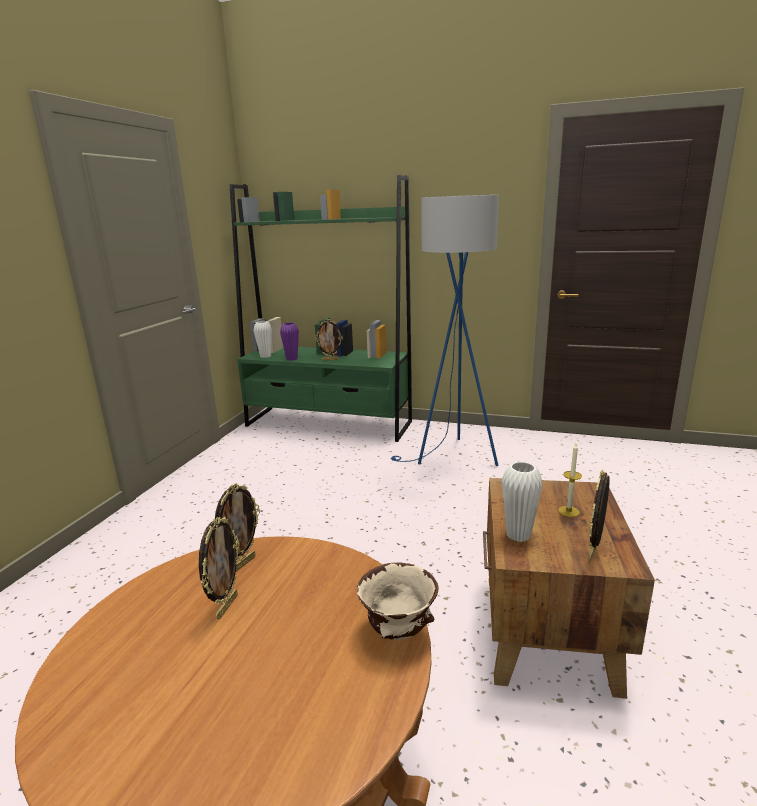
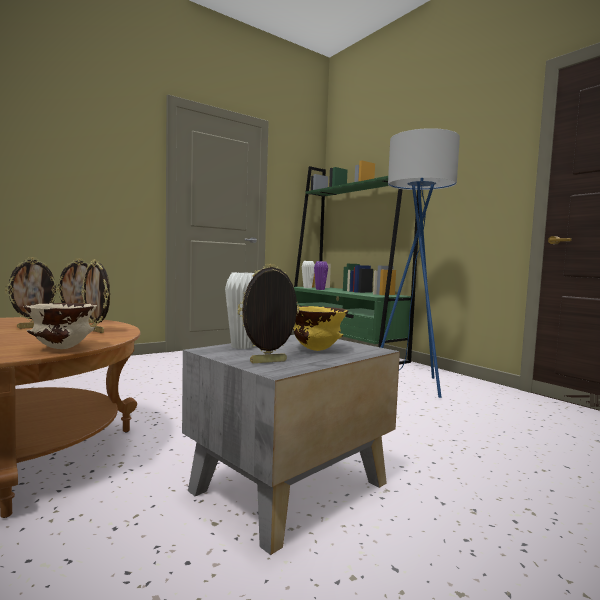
camera: 35 degrees right, 15 degrees down
(330, 359) = (344, 292): picture frame -> picture frame (96, 331)
(547, 631) = (288, 487): brown side table -> grey side table
(568, 511) = (316, 350): candle -> yellow bowl

